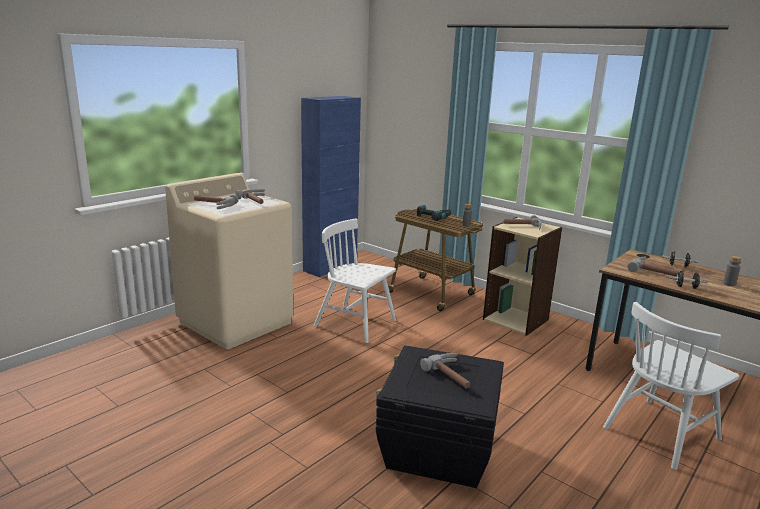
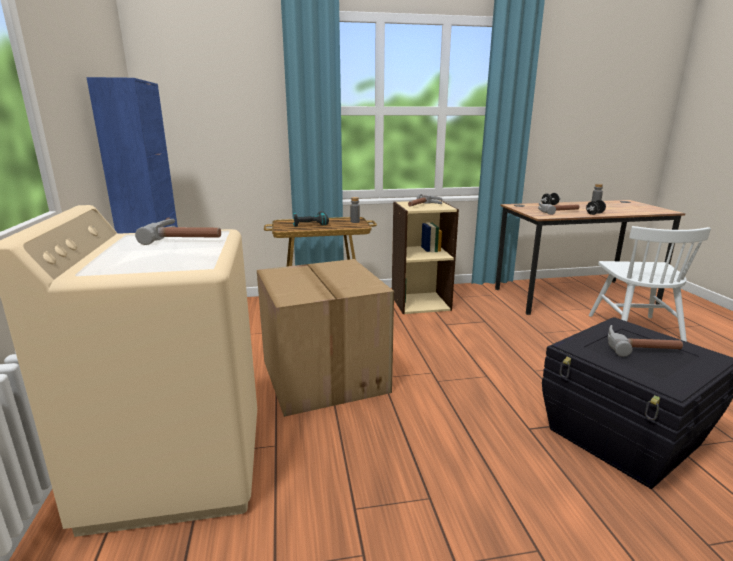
camera: 50 degrees left, 0 degrees up
(212, 205) = (138, 263): hammer -> none
(355, 323) = (322, 375): white chair -> cardboard box

